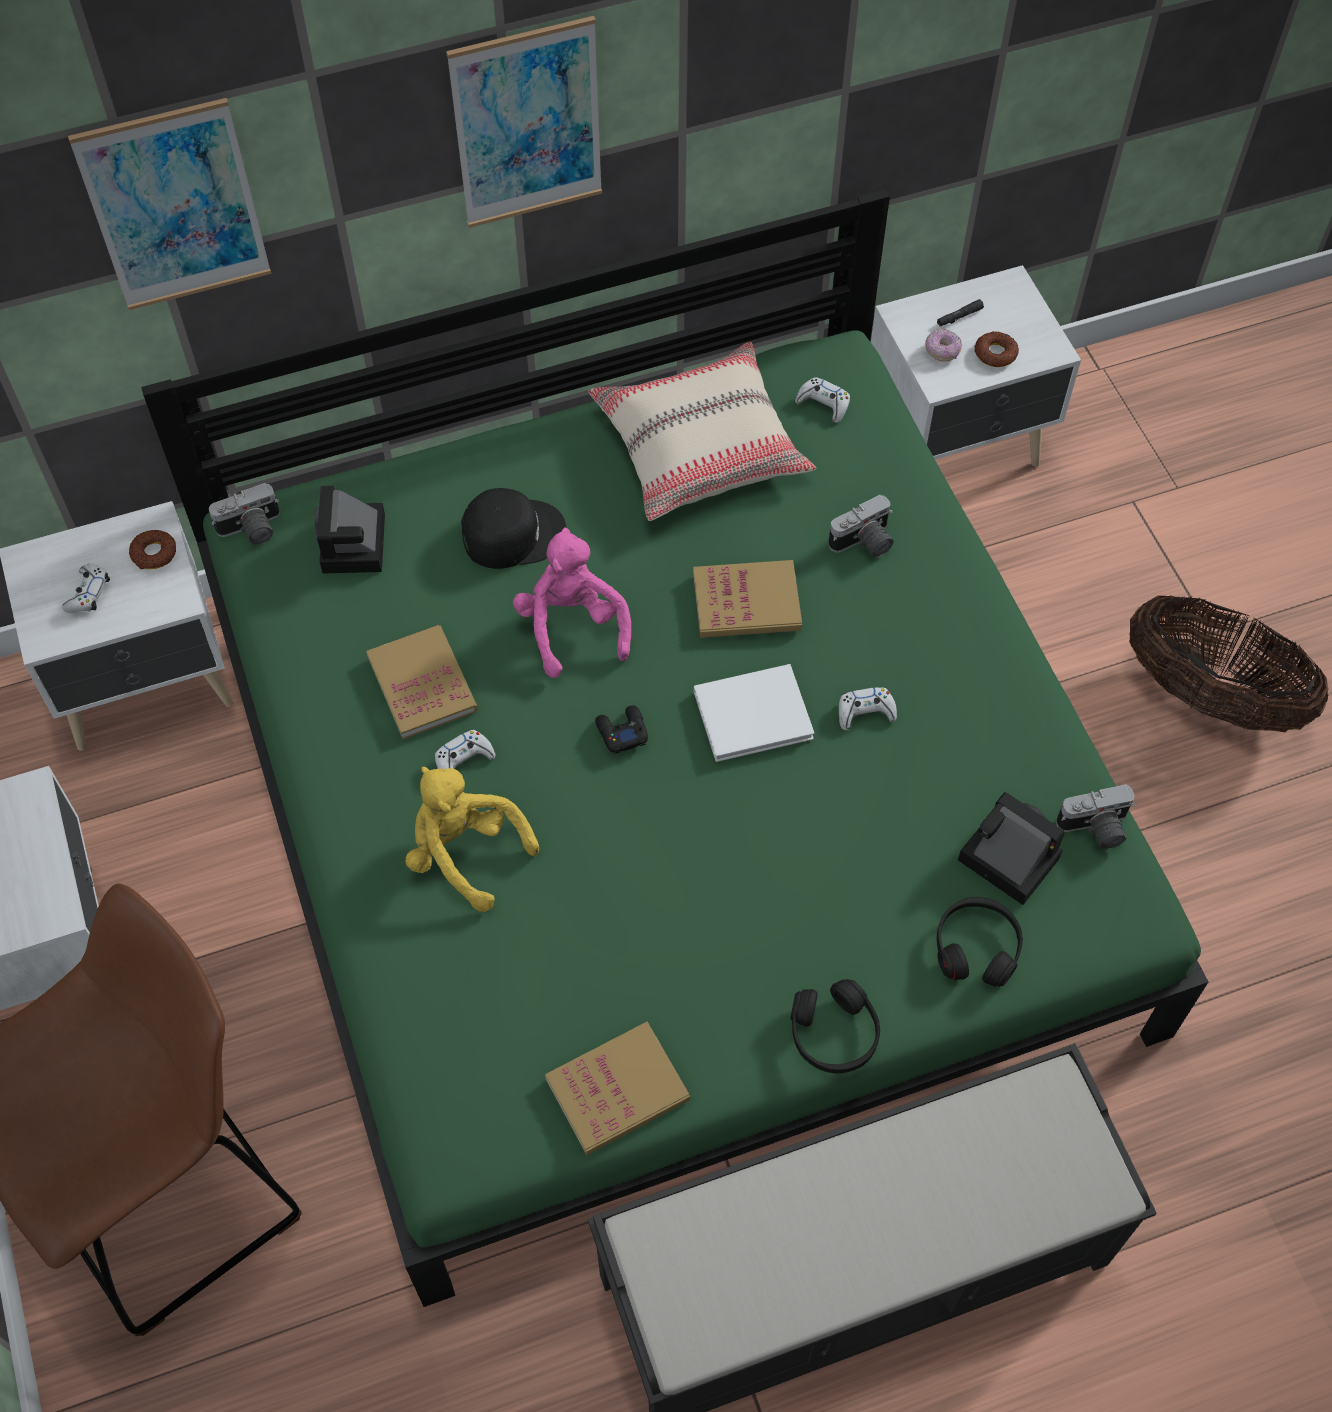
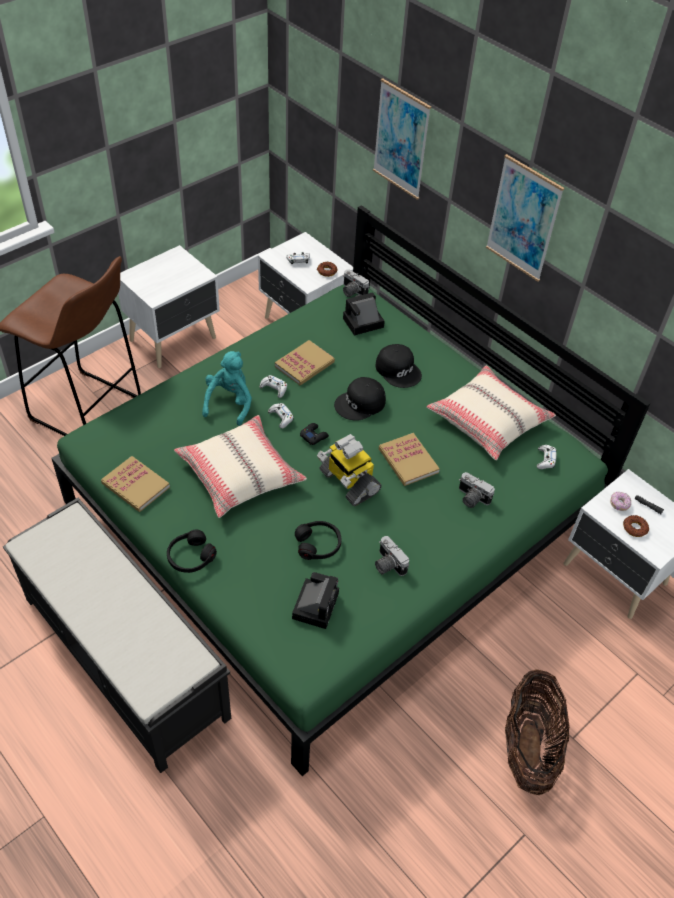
camera: 65 degrees right, 10 degrees down
(465, 853) = (229, 403): yellow plush toy -> turquoise plush toy
(572, 626) = (360, 404): pink plush toy -> black cap
(663, 889) = (240, 474): none -> beige pillow
(756, 714) = (348, 482): white book -> toy robot
(865, 712) = (372, 524): white game controller -> white game controller (281, 417)
(976, 947) = (260, 604): black headphones -> black headphones (318, 544)
(1095, 829) = (351, 641): camera -> camera (387, 564)

